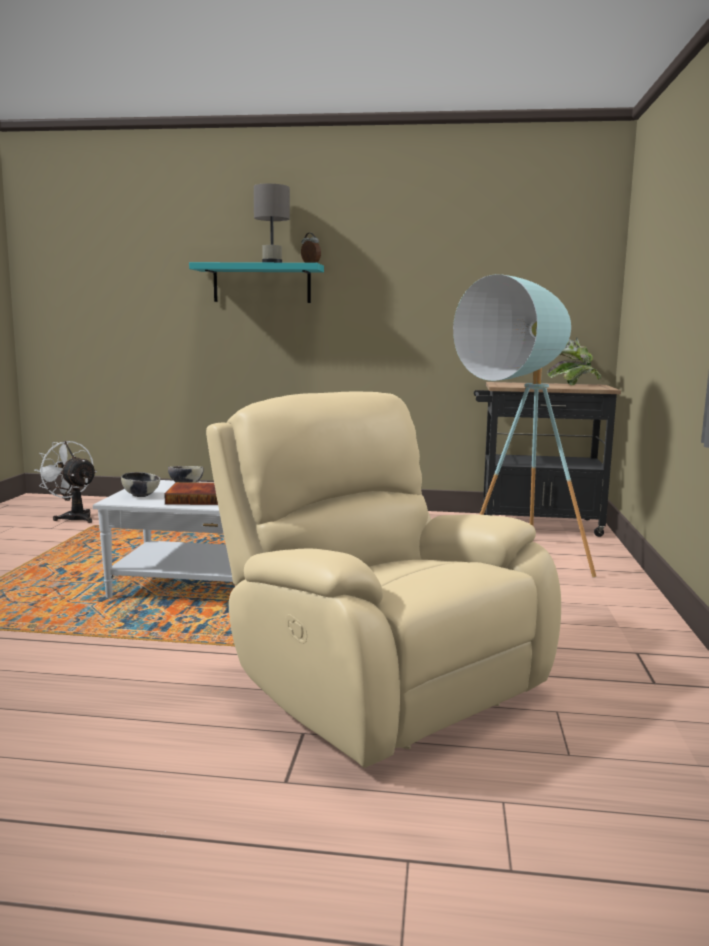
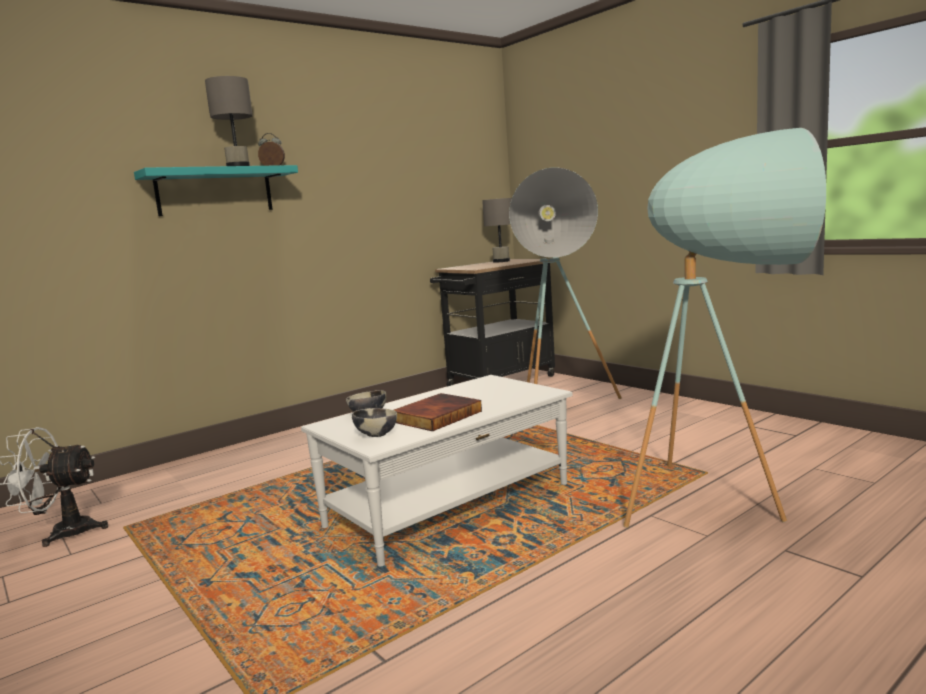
camera: 45 degrees left, 0 degrees up
(381, 683) = (724, 502): beige armchair -> turquoise floor lamp
(573, 384) = (501, 261): potted plant -> grey table lamp

